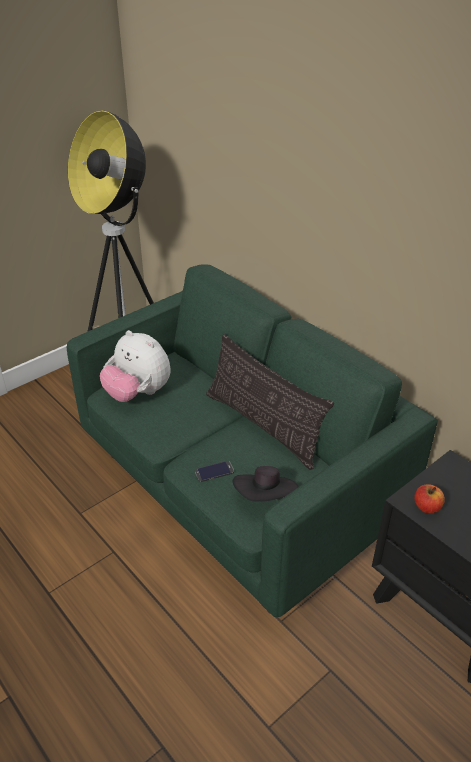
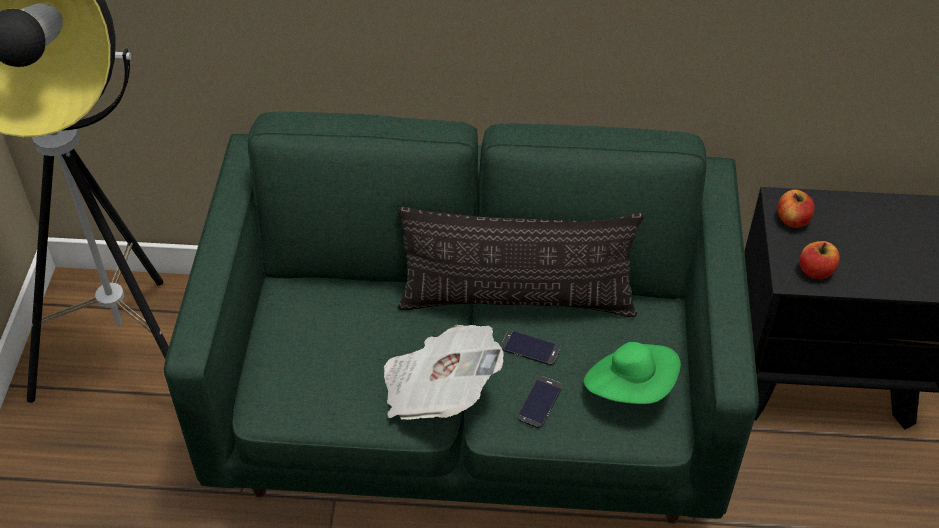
camera: 45 degrees left, 10 degrees up
(138, 393) = (307, 373): plush toy -> none
(178, 436) = (438, 391): none -> newspaper
(241, 448) = (530, 348): none -> phone
(265, 497) = (630, 387): black hat -> green hat
(447, 475) = (792, 220): none -> apple

